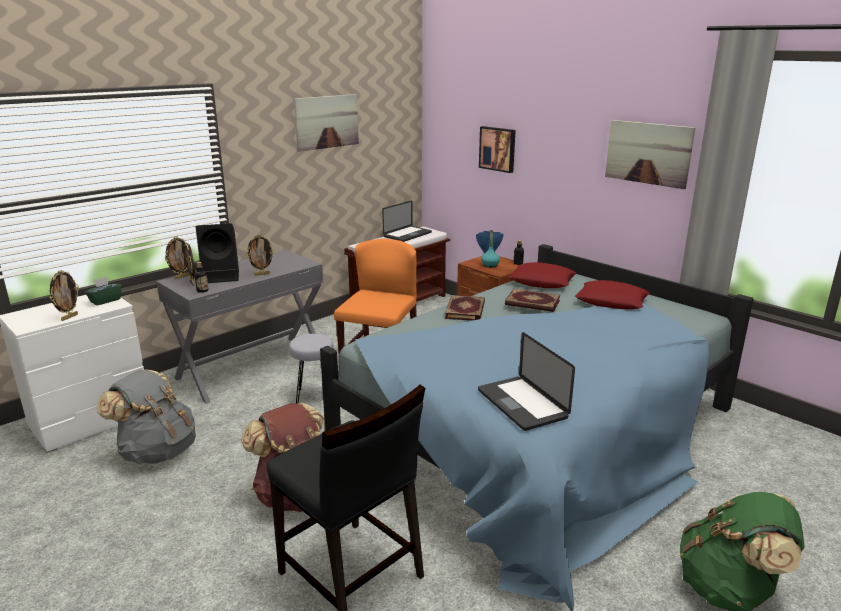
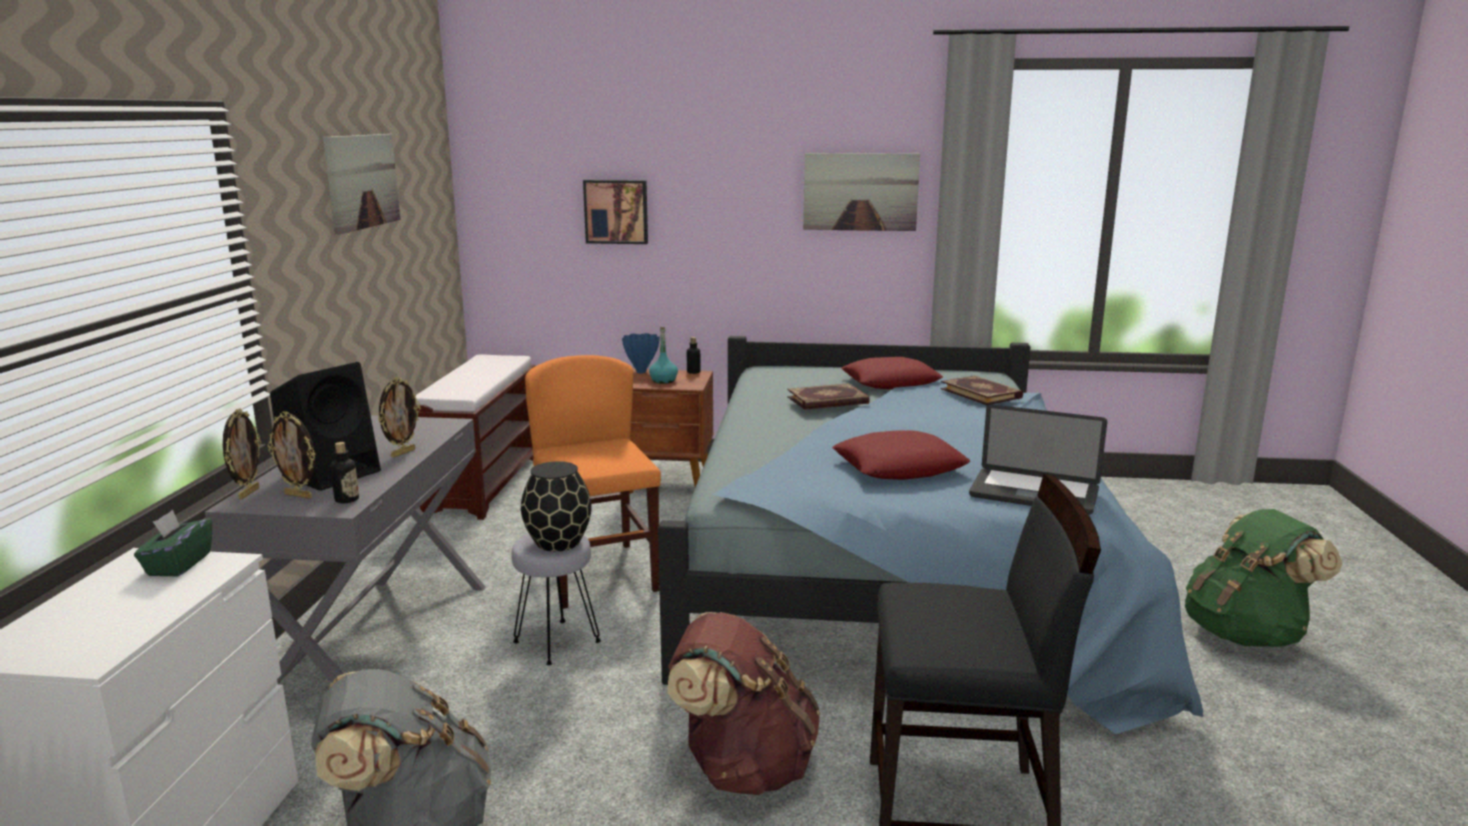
camera: 40 degrees left, 5 degrees down
(69, 317) = (160, 611): picture frame -> none
(312, 342) = (558, 542): none -> black vase
(407, 235) = (478, 368): laptop -> none
(466, 310) = (765, 428): book -> book (981, 393)
(542, 281) = (780, 380): red pillow -> red pillow (899, 467)

